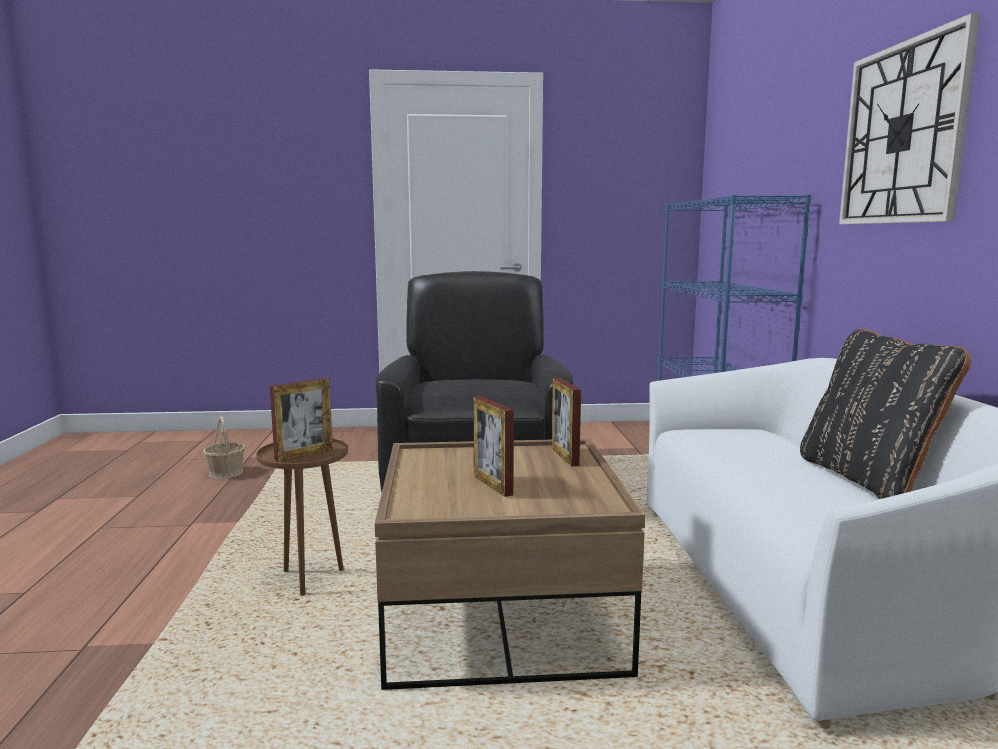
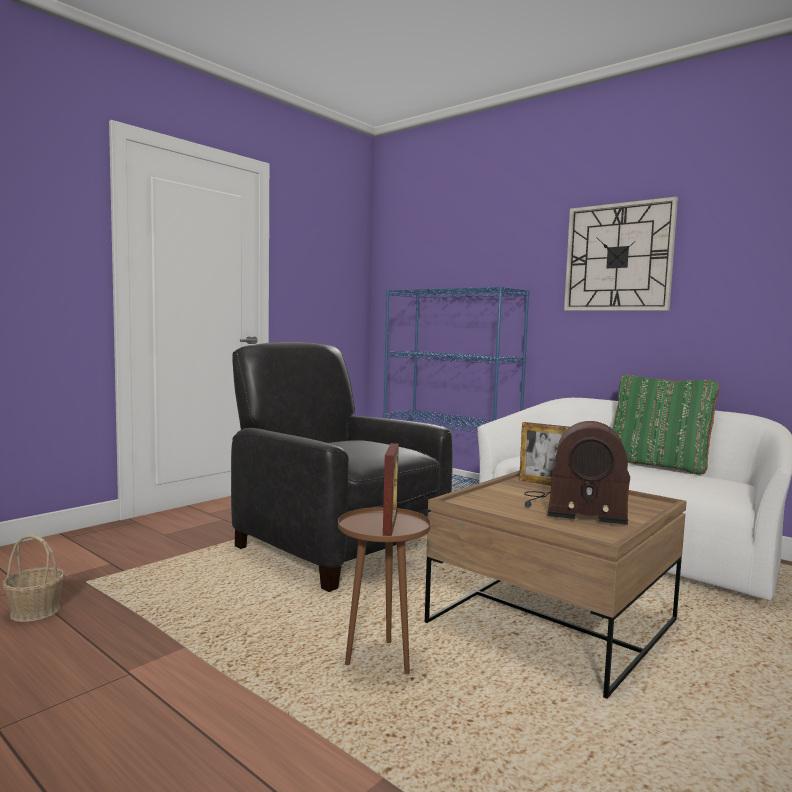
camera: 45 degrees left, 5 degrees down
(492, 485) = (572, 508): picture frame -> radio
(867, 479) = (658, 466): black pillow -> green pillow

